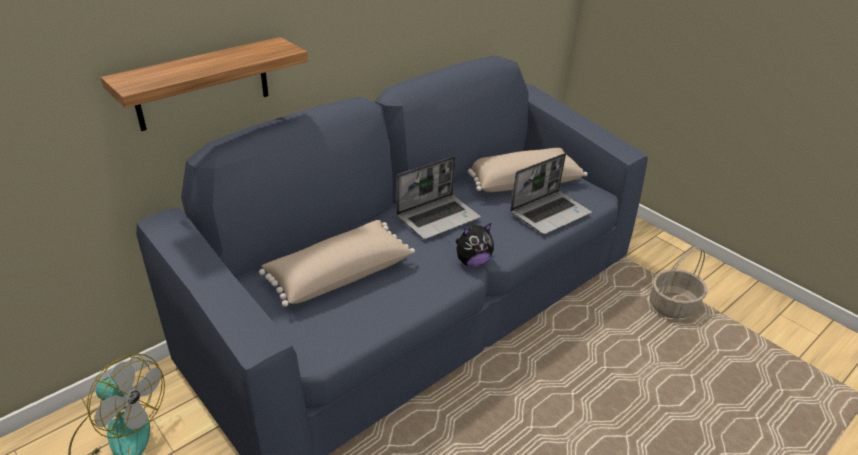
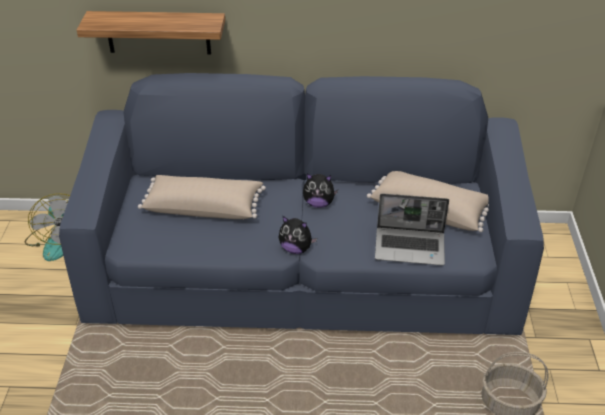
camera: 45 degrees right, 5 degrees up
(438, 217) = (318, 203): laptop -> plush toy

